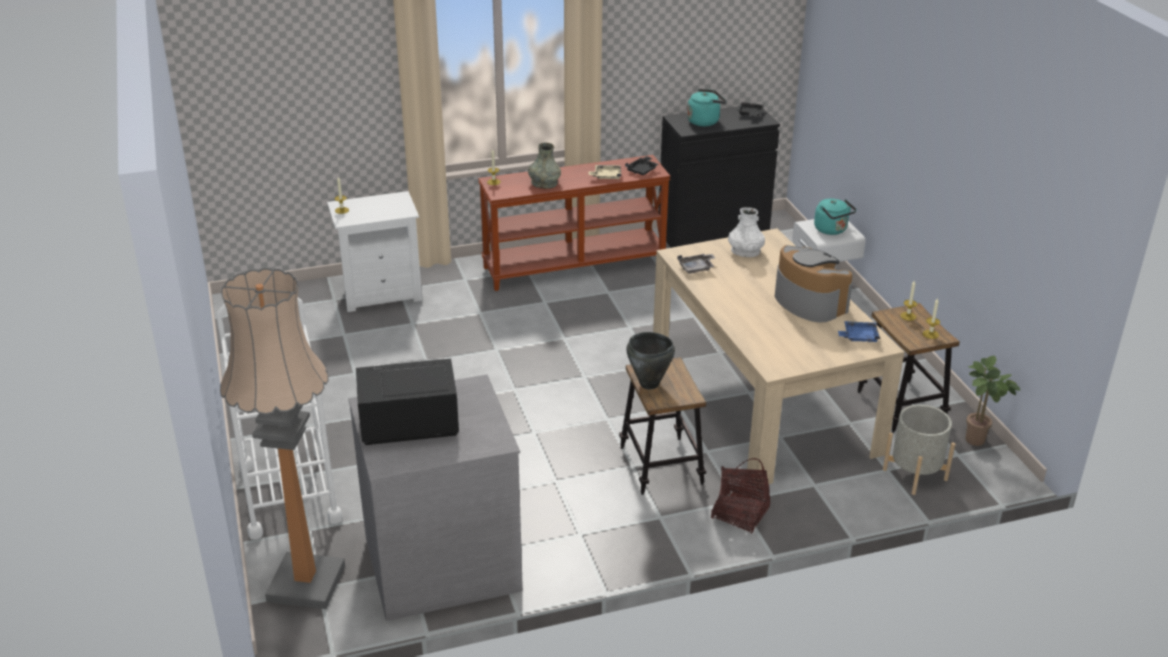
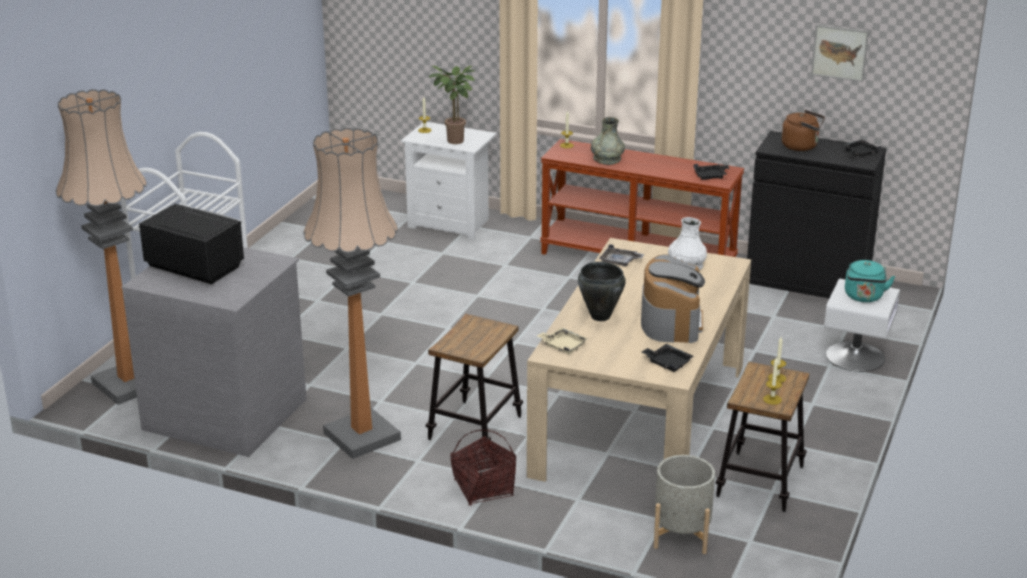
camera: 40 degrees right, 5 degrees down
(587, 520) = (362, 436): none -> floor lamp
(606, 176) = (669, 171): beige tray -> beige tray (563, 346)
(649, 384) = (461, 333): black cooking pot -> black cooking pot (600, 317)
(705, 121) = (802, 146): turquoise kettle -> brown kettle
(716, 31) = (839, 52): none -> picture
(859, 337) = (667, 363): blue tray -> black tray
(978, 441) = (788, 541): potted plant -> potted plant (455, 142)

